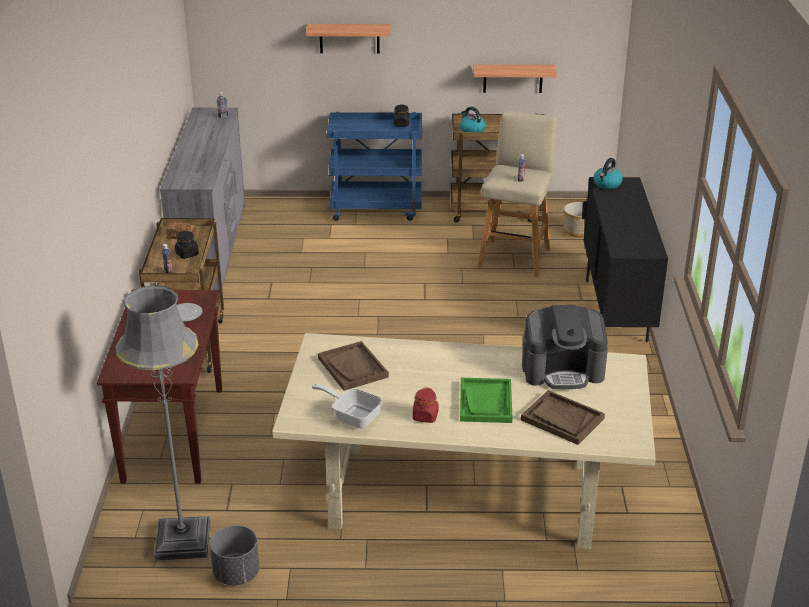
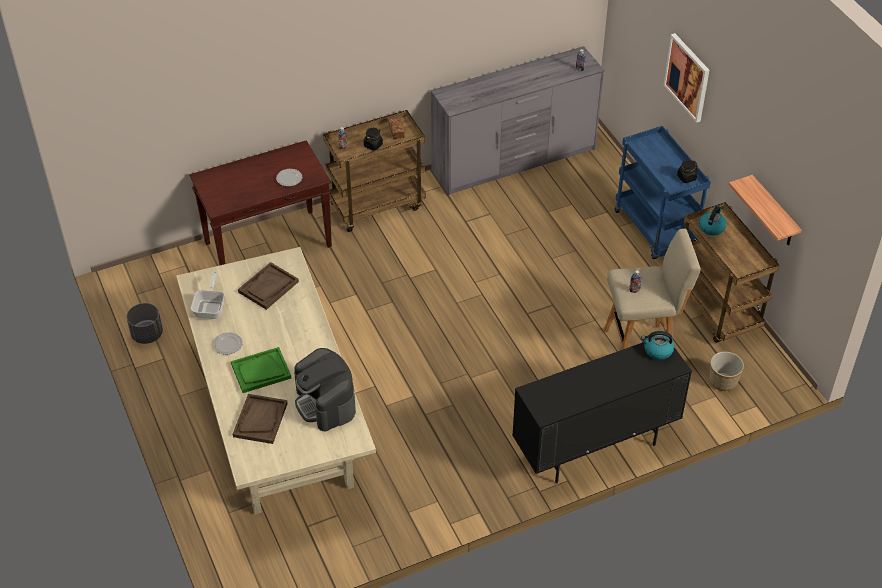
camera: 65 degrees right, 15 degrees up
(182, 541) = (165, 297): grey floor lamp -> none
(349, 38) = (687, 77): shelf -> picture
(425, 416) = (228, 344): red jar -> plate

